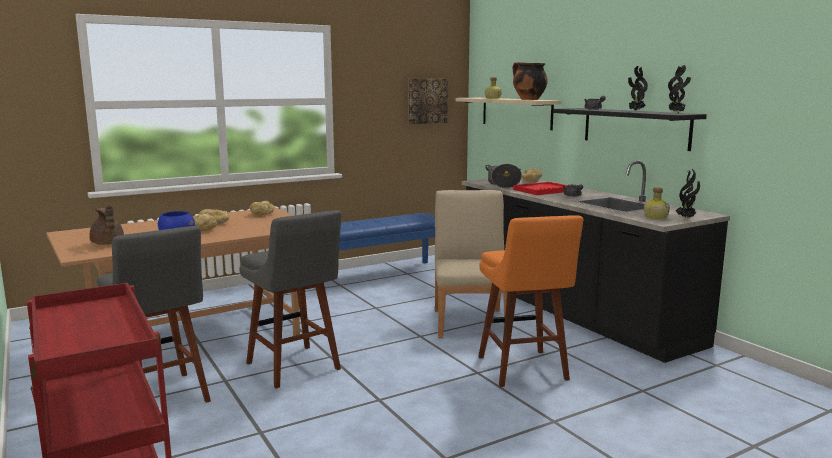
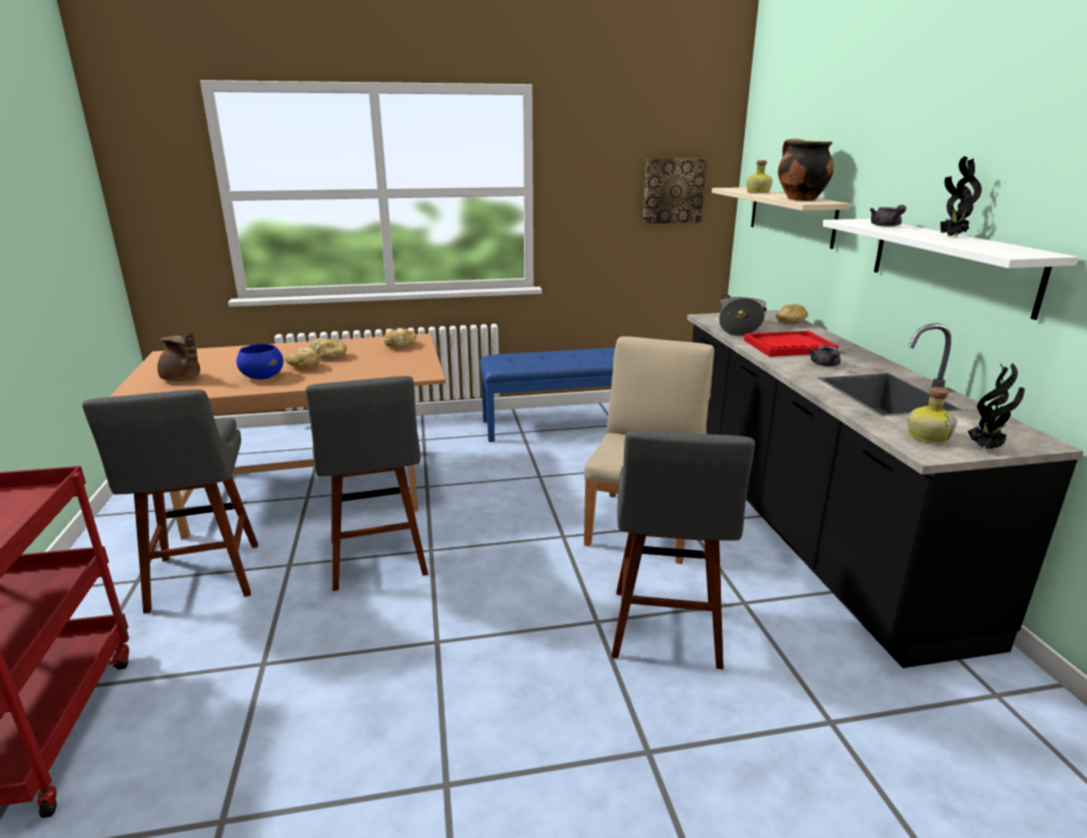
camera: 20 degrees right, 10 degrees up
(107, 243) = (182, 379): brown teapot -> brown teapot turned 45 degrees counterclockwise
(524, 370) = (665, 632): orange stool -> grey stool
(635, 128) = (950, 263): black shelf -> white shelf
(676, 113) = (1018, 249): potted plant -> none

